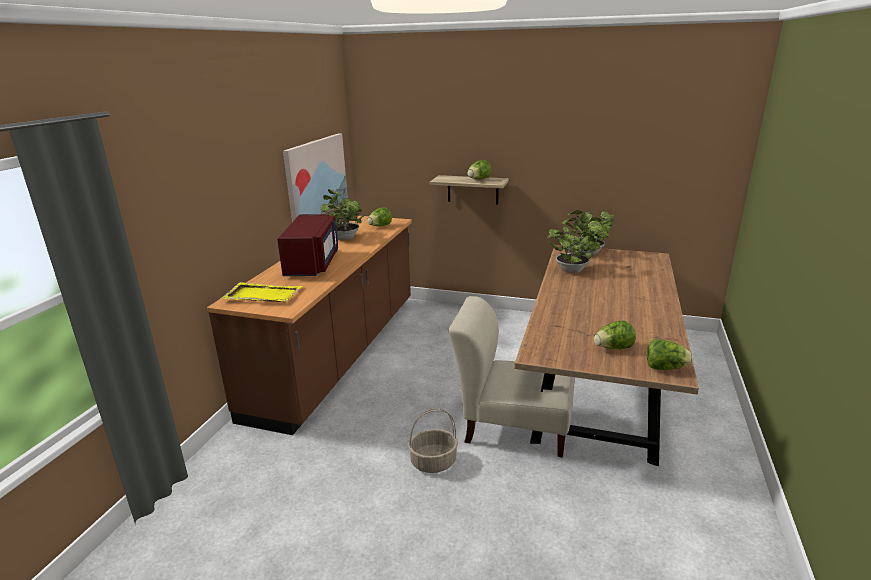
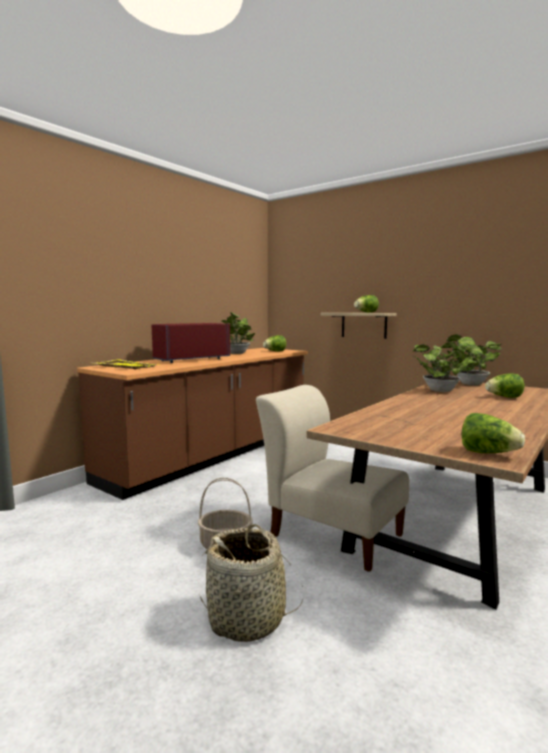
camera: 20 degrees right, 15 degrees down
(313, 264) = (191, 359): red microwave -> red microwave turned 150 degrees counterclockwise
(316, 178) = (223, 304): picture -> none
(500, 526) = (247, 619): none -> basket
(613, 348) = (433, 434): lettuce -> lettuce (504, 397)

